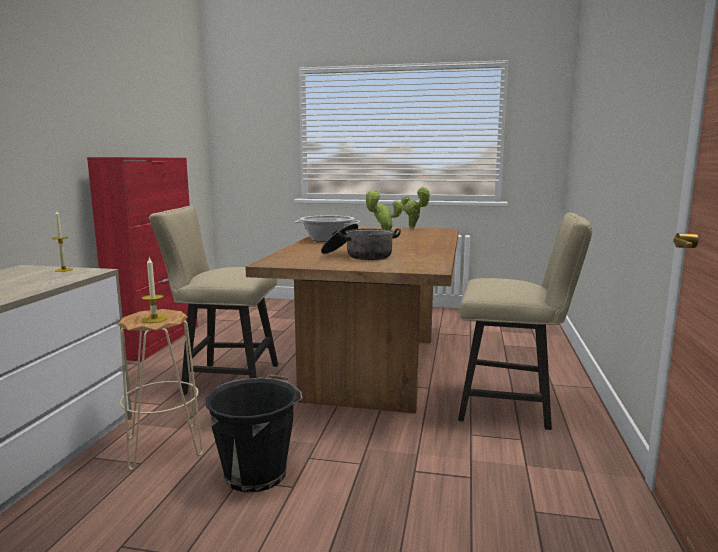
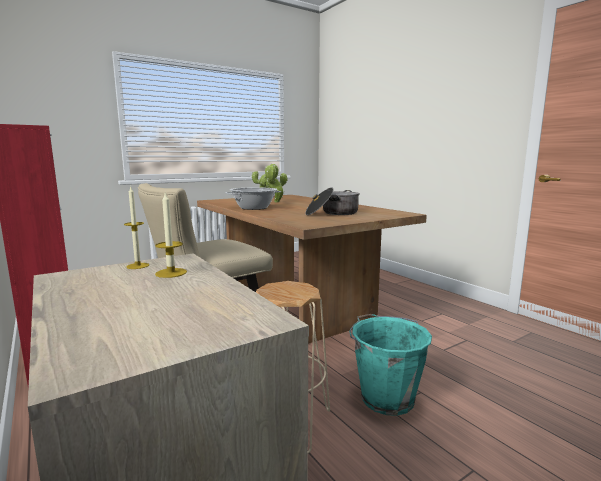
camera: 45 degrees left, 0 degrees up
(154, 319) = (299, 291): candle -> candle (171, 273)
(257, 472) = (386, 397): black bucket -> turquoise bucket
(513, 406) = (404, 299): beige chair -> none

